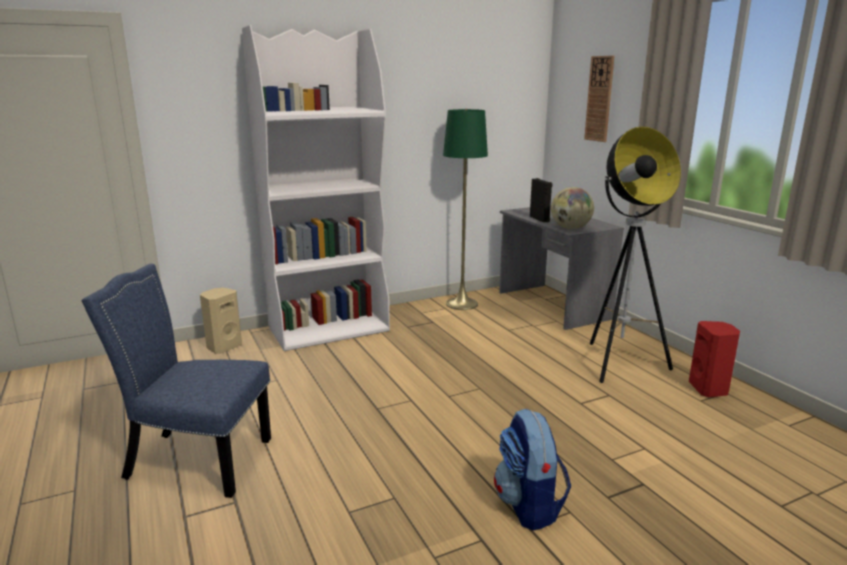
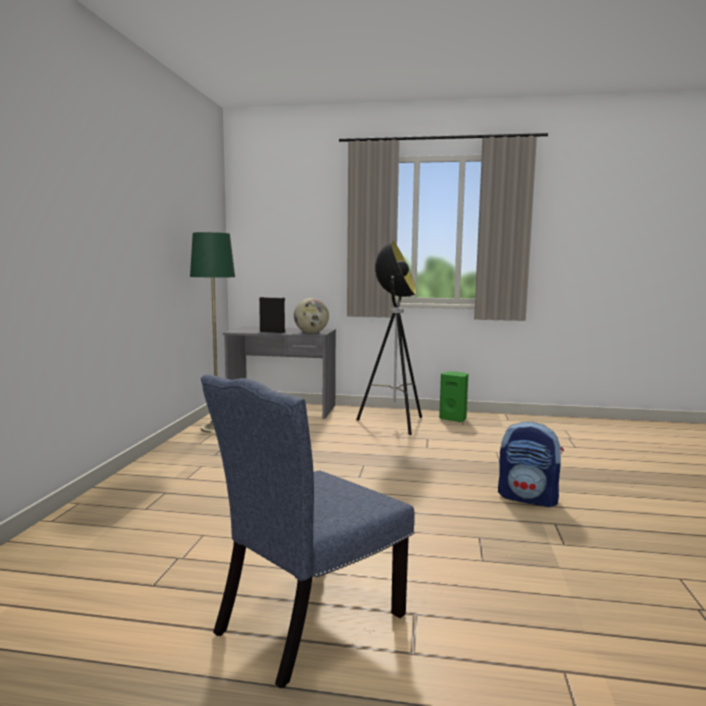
camera: 55 degrees left, 10 degrees down
(223, 347) = (52, 546): beige speaker -> none
(329, 329) = (143, 483): white bookcase -> none
(599, 99) = (293, 231): wall clock -> none
(709, 389) = (453, 419): red speaker -> green speaker

